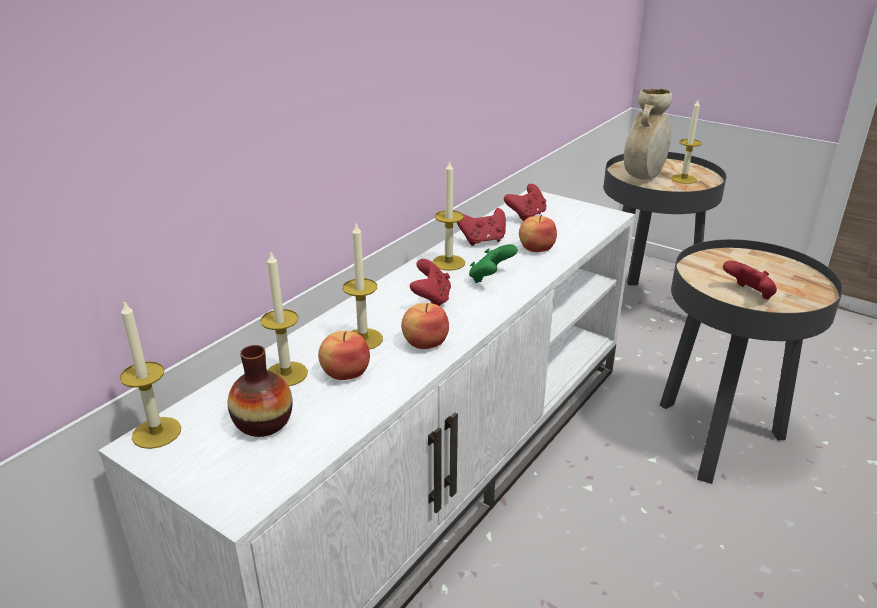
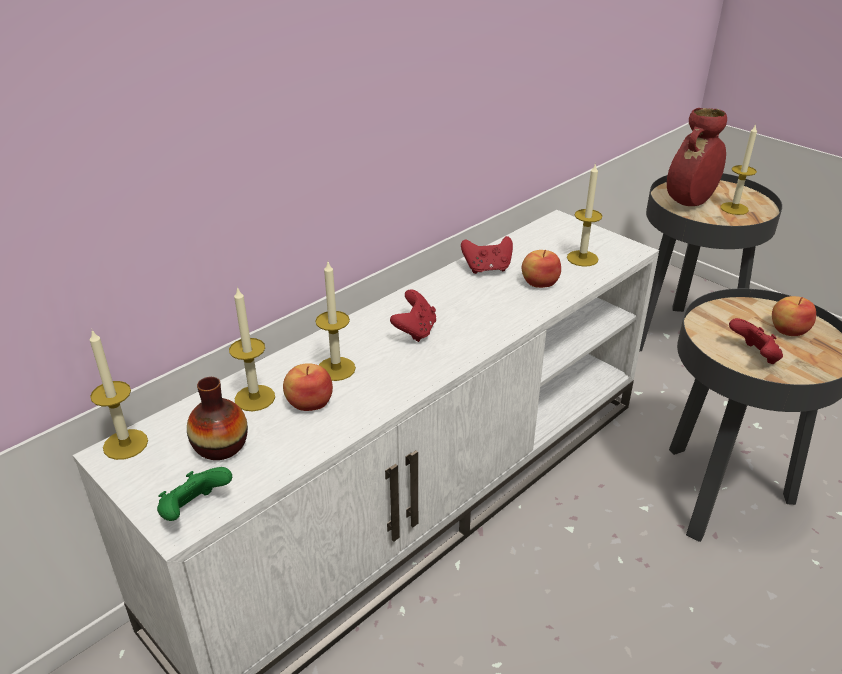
camera: 10 degrees right, 5 degrees up
(425, 342) = (394, 379): apple -> apple (788, 330)
(448, 262) = (445, 291): candle -> candle (582, 258)
(490, 278) = (481, 313): green game controller -> green game controller (194, 510)
(526, 216) = (542, 243): red game controller -> none
(643, 177) = (690, 203): beige vase -> red vase

